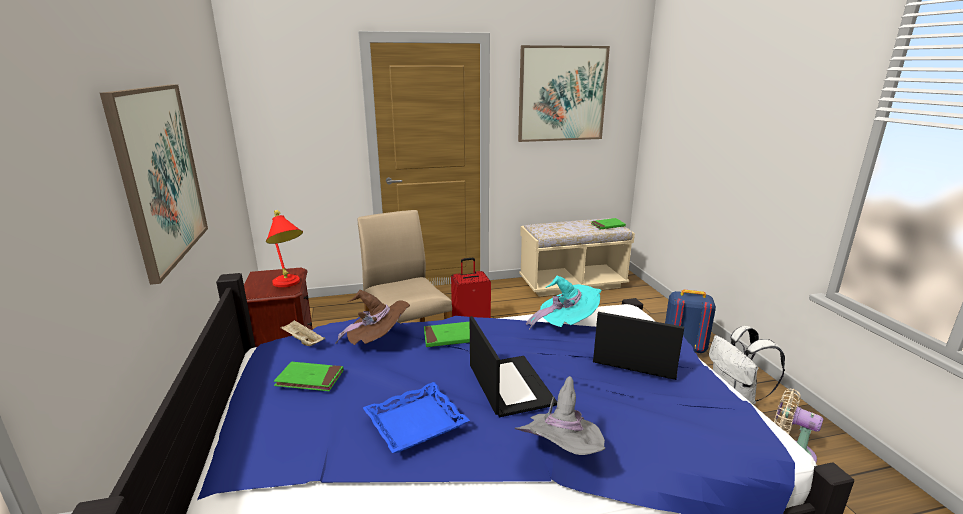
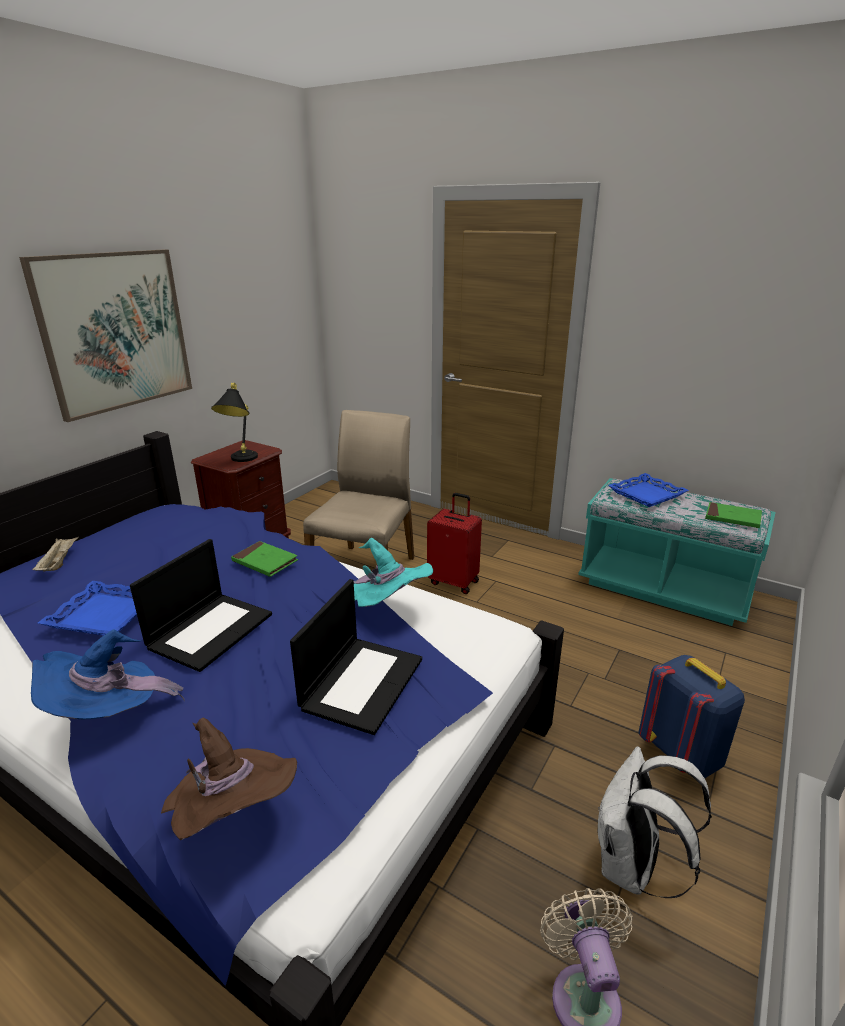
camera: 45 degrees right, 5 degrees up
(289, 285) = (240, 461): red table lamp -> black table lamp
(303, 341) = (186, 513): beige tray -> beige tray (58, 563)
(310, 379) = (130, 544): green book -> none
(378, 342) = (221, 539): brown hat -> brown hat (233, 817)
(558, 227) = (647, 495): none -> blue tray
(561, 456) = (110, 713): grey hat -> blue hat
(562, 94) = (711, 284): picture -> none
(572, 284) = (663, 588): beige bench -> turquoise bench
(635, 358) = (362, 682): laptop -> laptop turned 45 degrees clockwise

